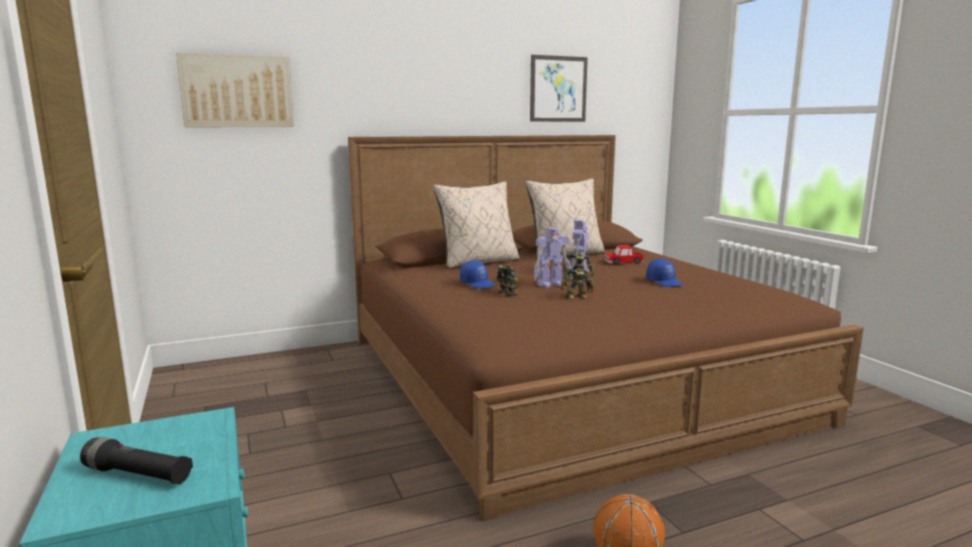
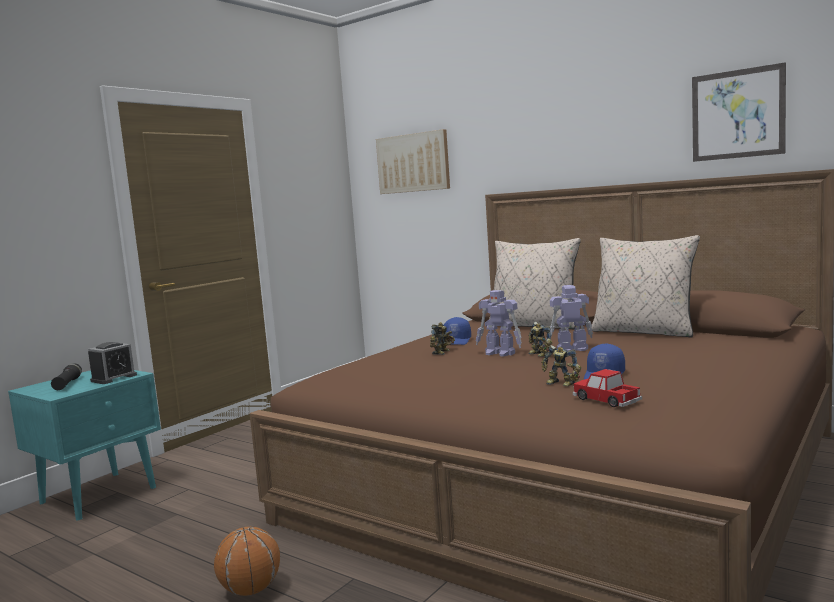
camera: 60 degrees right, 5 degrees down
(198, 434) = (114, 378): none -> alarm clock
(577, 297) = (469, 367): toy robot -> toy robot (560, 384)
(623, 262) = (665, 349): toy car -> toy car (606, 400)

